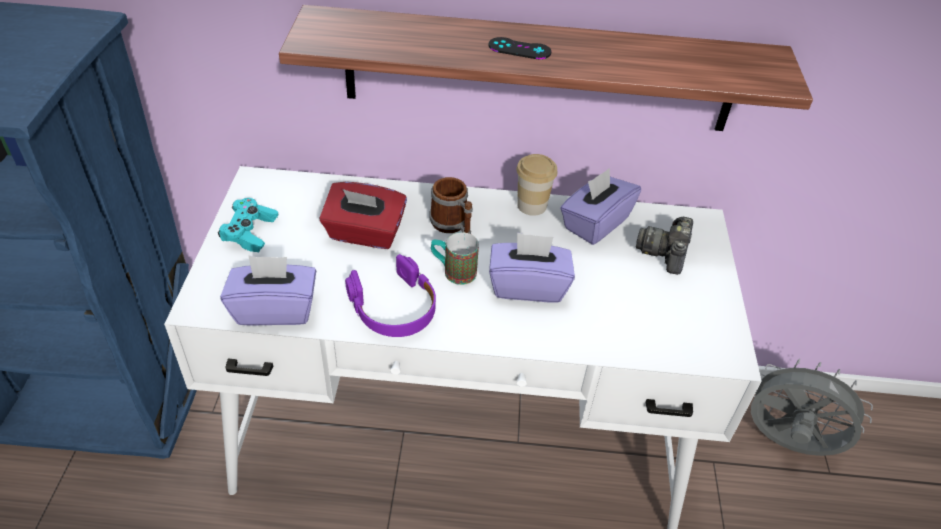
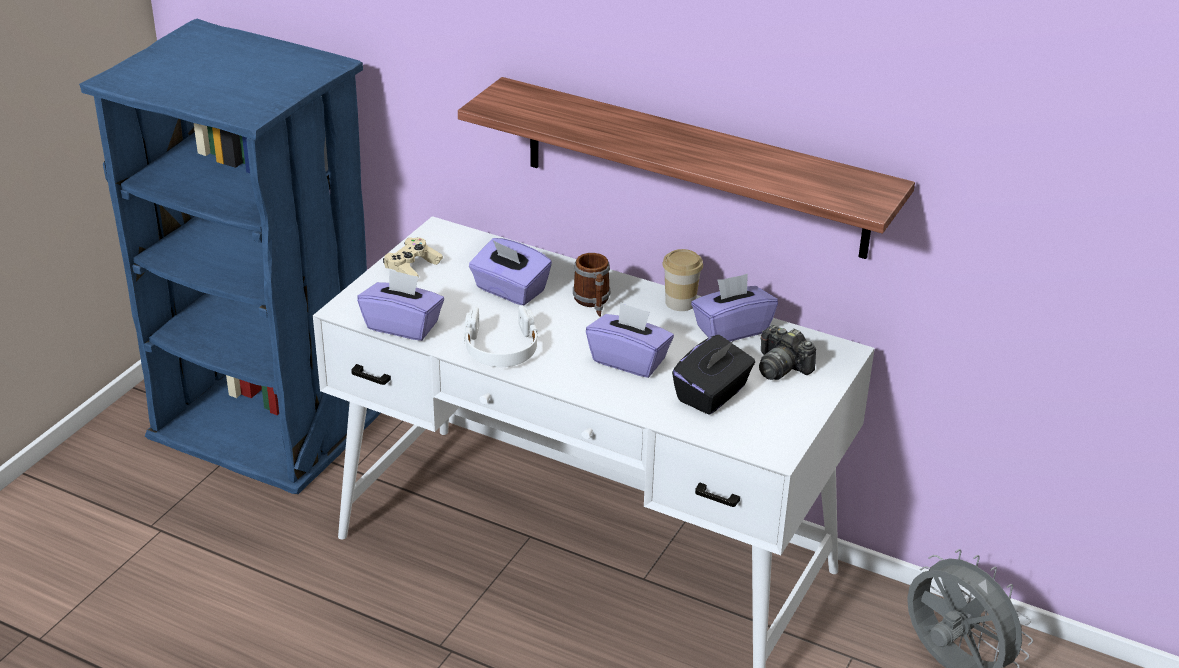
camera: 25 degrees right, 10 degrees down
(250, 233) = (412, 268): turquoise game controller -> beige game controller
(364, 234) = (510, 290): red tissue box -> purple tissue box
(394, 307) = (501, 347): purple headphones -> white headphones
(453, 272) = (569, 335): mug -> none
(519, 49) = (656, 140): black game controller -> none
(628, 304) = (712, 394): none -> black tissue box
(665, 253) = (781, 367): camera -> camera turned 90 degrees counterclockwise

